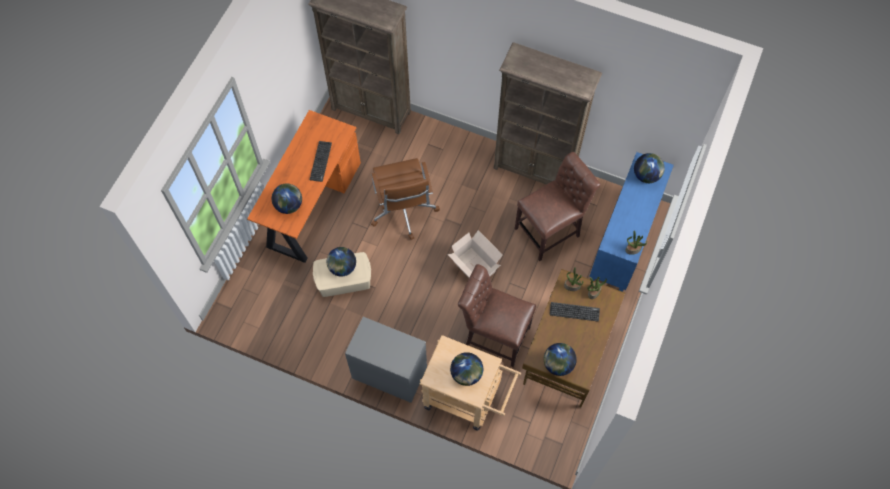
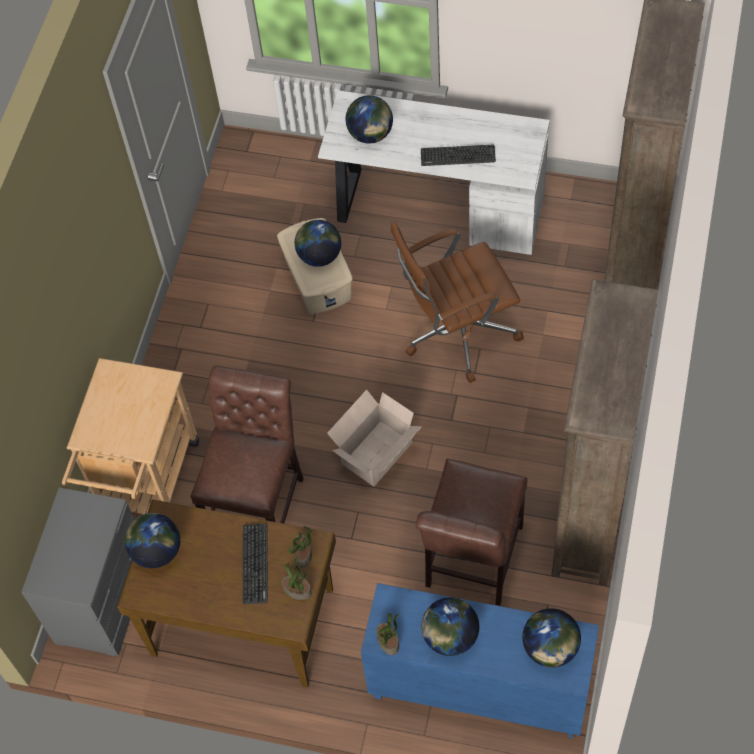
camera: 85 degrees right, 5 degrees down
(311, 206) = (436, 207): orange desk -> white desk
(389, 373) = (174, 368): grey dresser -> grey dresser (103, 599)
(466, 374) = (120, 417): globe -> globe (450, 637)
(550, 231) = (471, 562): brown chair -> brown chair turned 60 degrees clockwise

